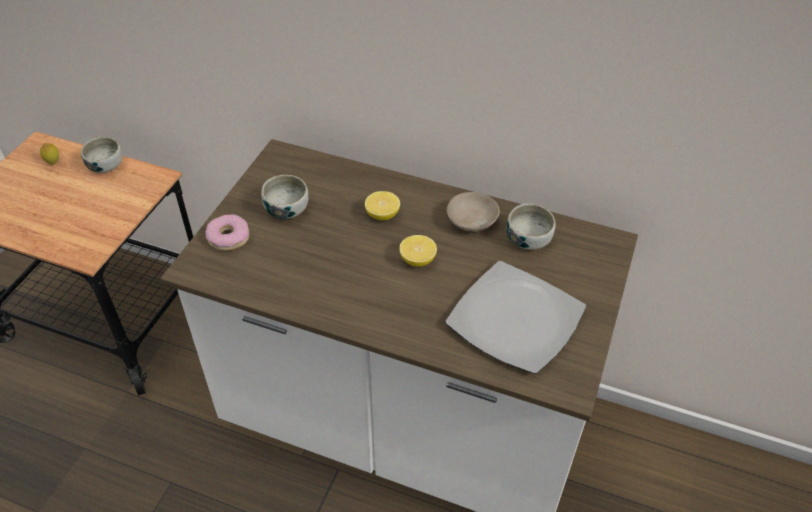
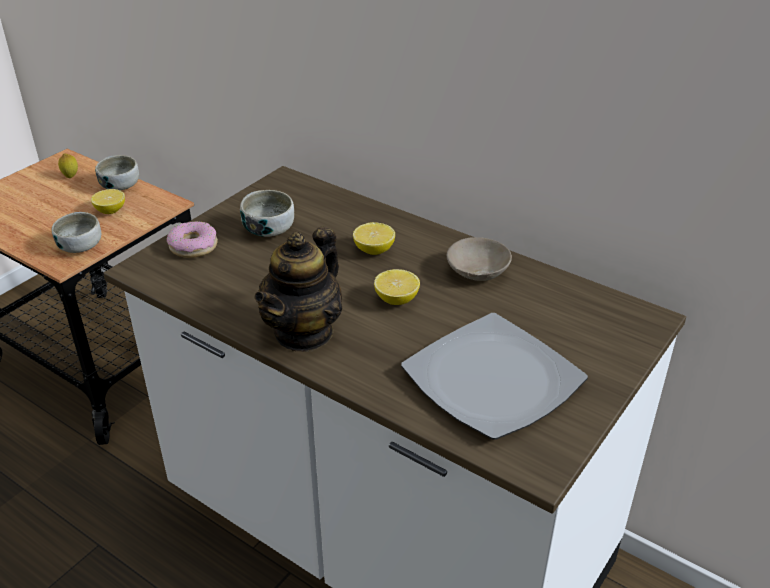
camera: 15 degrees right, 10 degrees down
(108, 193) = (110, 210): none -> lemon
(355, 305) = (304, 332): none -> teapot
(528, 239) = (540, 299): bowl -> bowl (80, 246)

